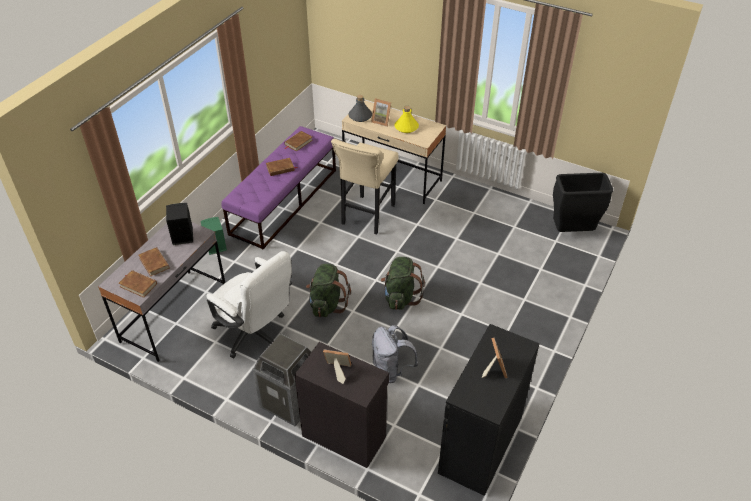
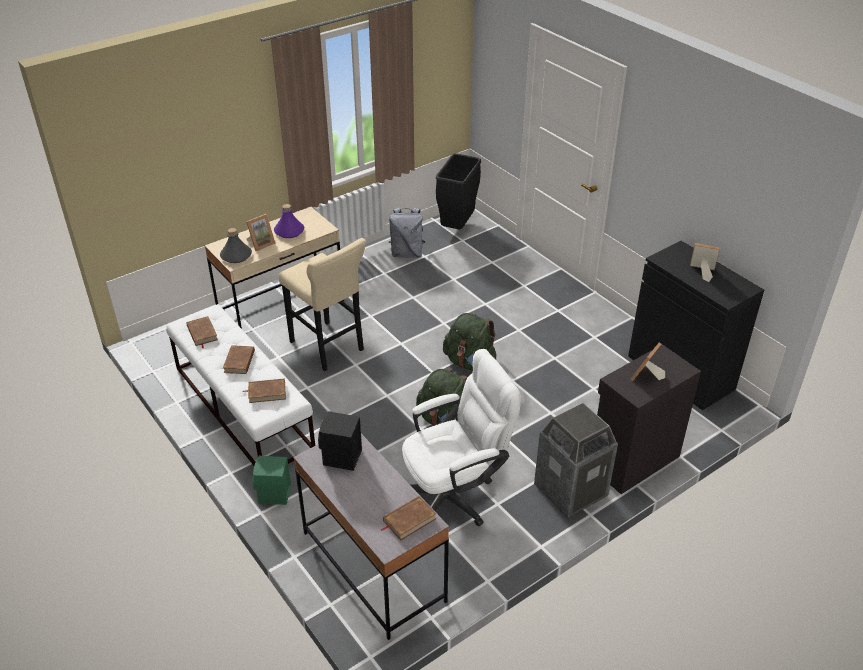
camera: 65 degrees left, 5 degrees down
(154, 263) = (376, 496): brown book -> brown book (267, 392)
(284, 201) = (242, 407): purple bench -> white bench
(391, 370) = (565, 401): grey backpack -> grey backpack (407, 253)
(406, 127) = (289, 231): yellow bottle -> purple bottle

